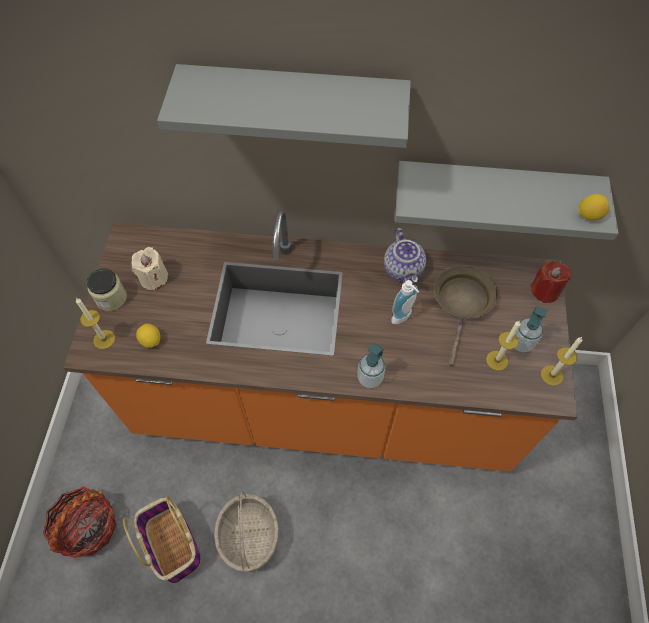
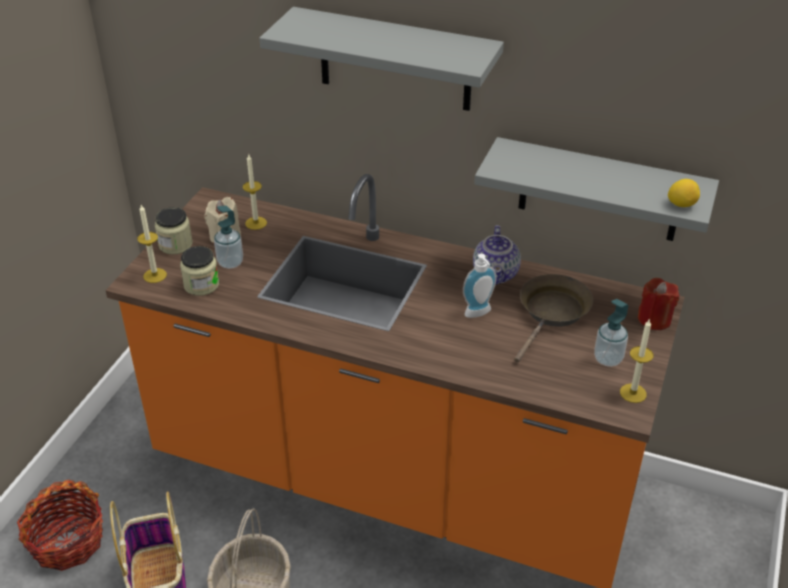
camera: 15 degrees right, 20 degrees down
(151, 341) = (201, 285): lemon -> jar
(369, 378) = (421, 357): soap dispenser -> soap dispenser (230, 262)
(497, 360) = (572, 368): candle -> candle (256, 223)

